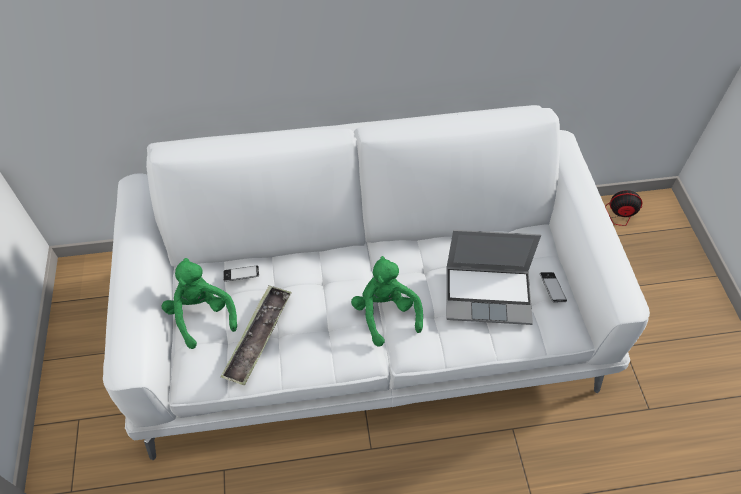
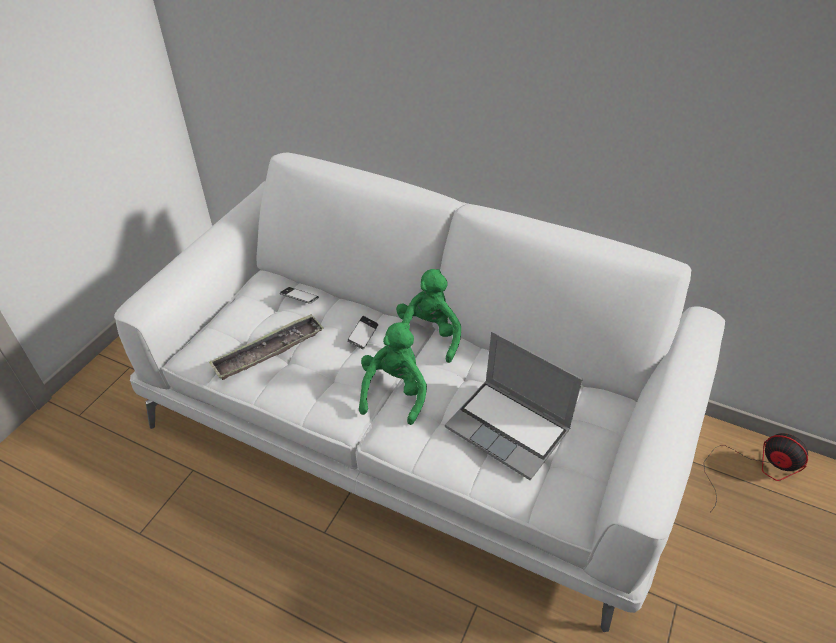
camera: 35 degrees right, 10 degrees down
(202, 315) = (243, 312): green plush toy -> green plush toy (428, 336)
(552, 289) = (584, 460): phone -> phone (363, 335)

